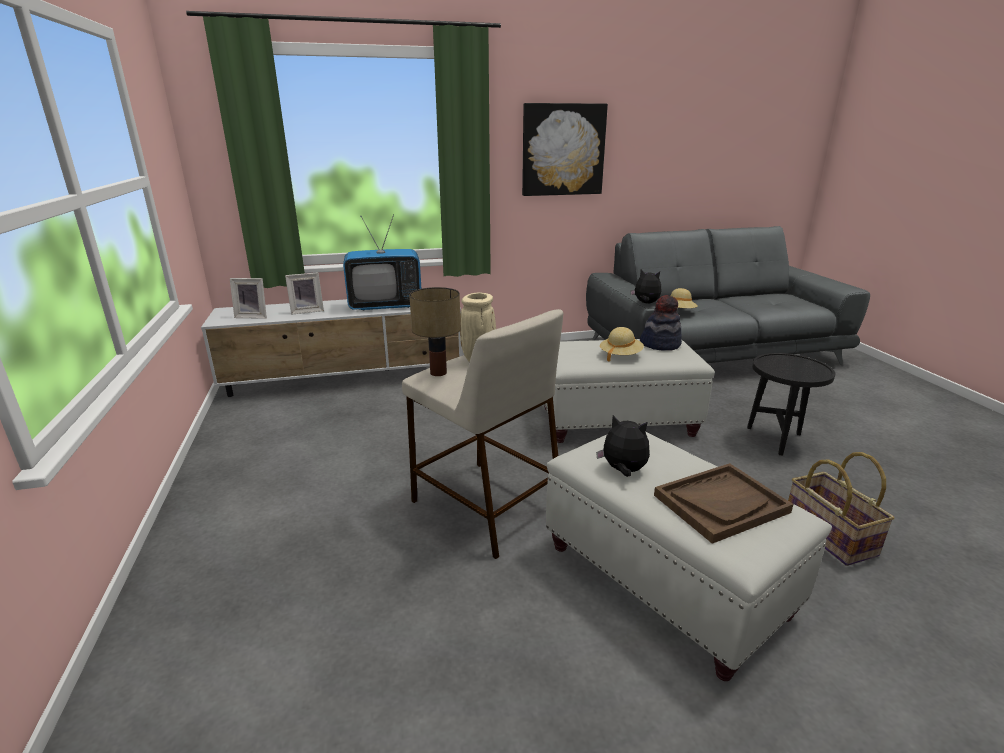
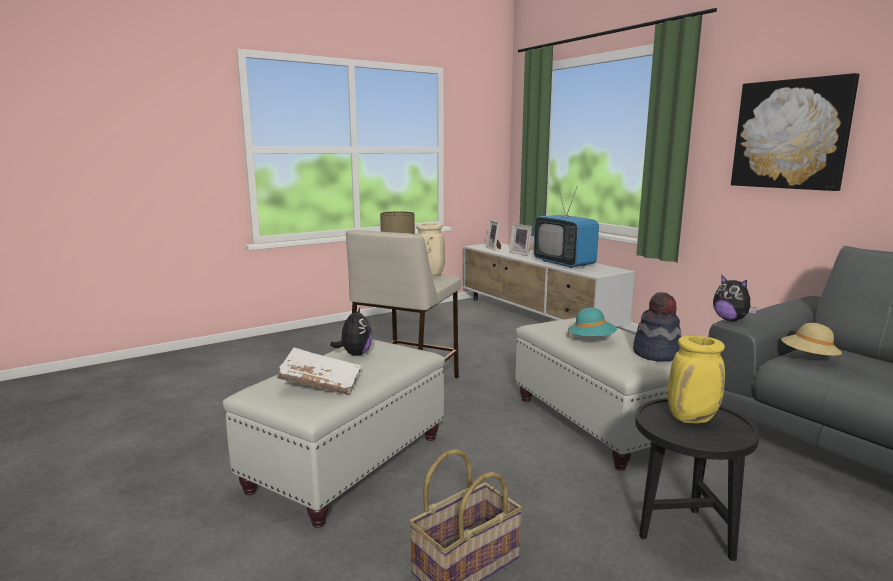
camera: 70 degrees right, 10 degrees down
(620, 355) = (591, 340): beige hat -> turquoise hat
(645, 303) = (730, 320): plush toy -> plush toy turned 135 degrees clockwise
(721, 503) = (321, 384): brown tray -> white book
(785, 366) = (692, 418): none -> yellow vase

